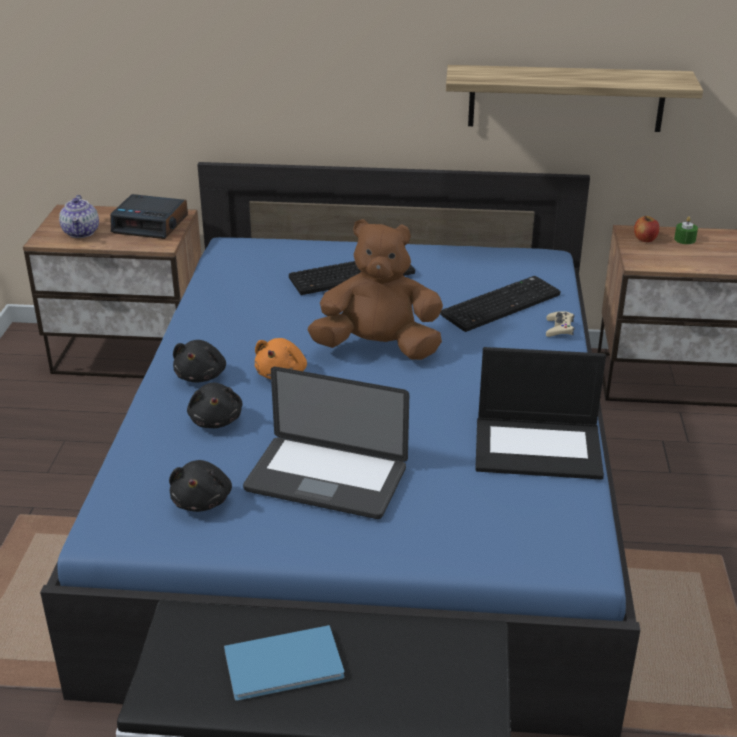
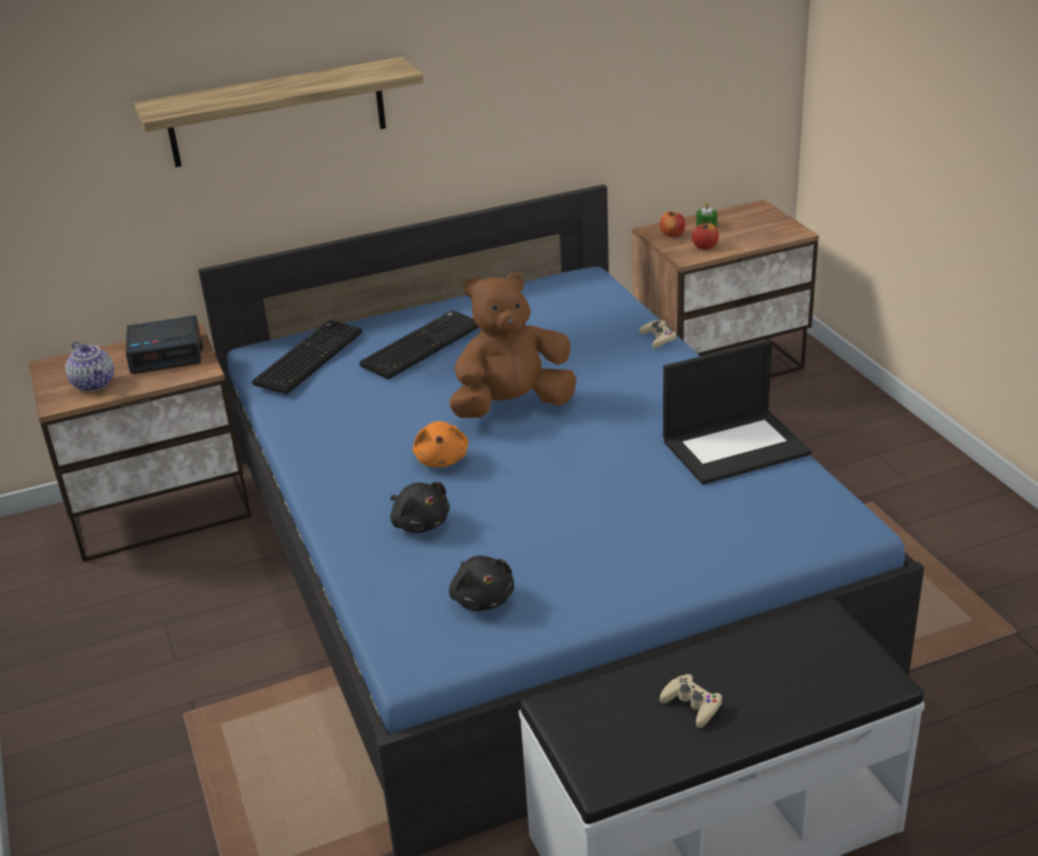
camera: 25 degrees left, 0 degrees up
(201, 376) = (362, 487): black plush toy -> none
(287, 665) = (692, 705): blue book -> beige game controller
(326, 479) = (579, 538): laptop -> none
(500, 304) = (585, 331): keyboard -> keyboard (308, 357)
(566, 98) = (570, 112): shelf -> shelf (277, 113)
(665, 258) = (705, 247): none -> apple

